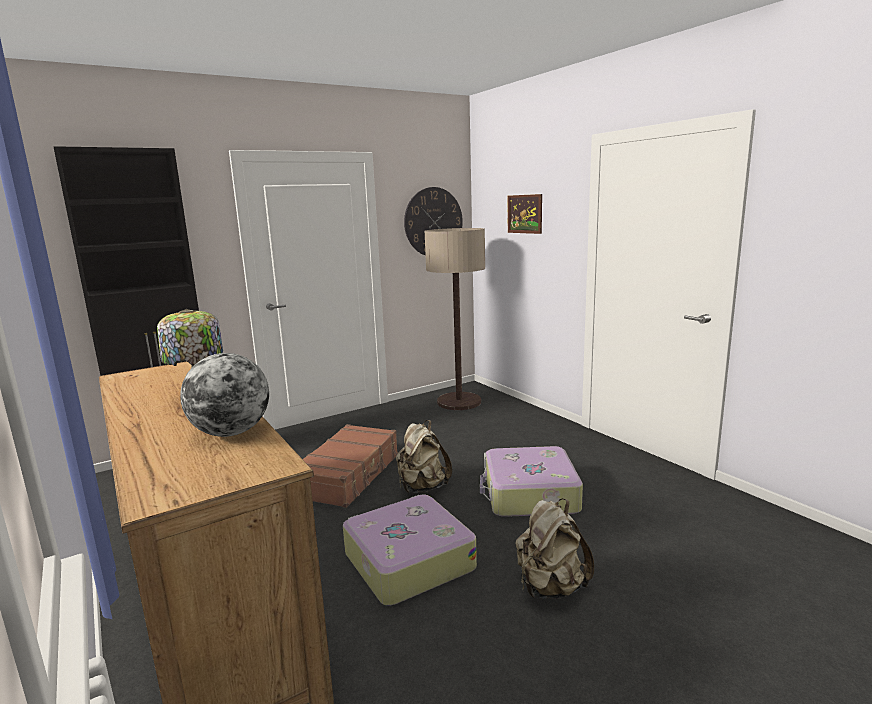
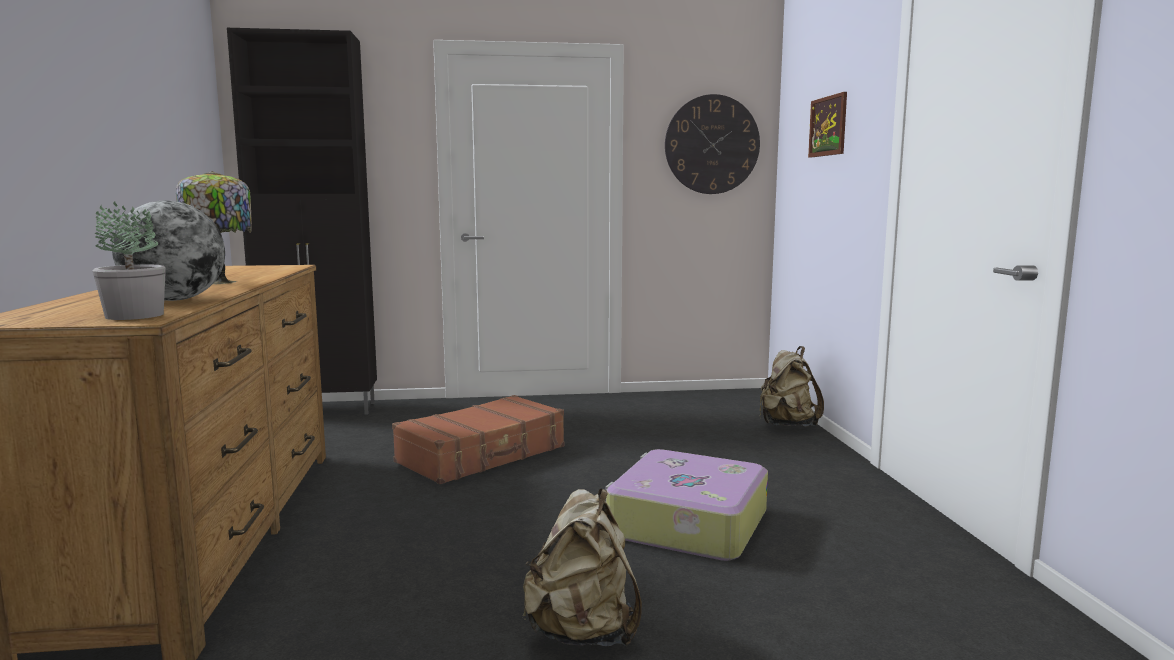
camera: 25 degrees right, 5 degrees down
(257, 462) = (133, 315): none -> potted plant
(407, 561) = (441, 553): suitcase -> none
(422, 487) = (552, 485): beige backpack -> beige backpack (786, 425)
(459, 402) = (714, 407): floor lamp -> none

